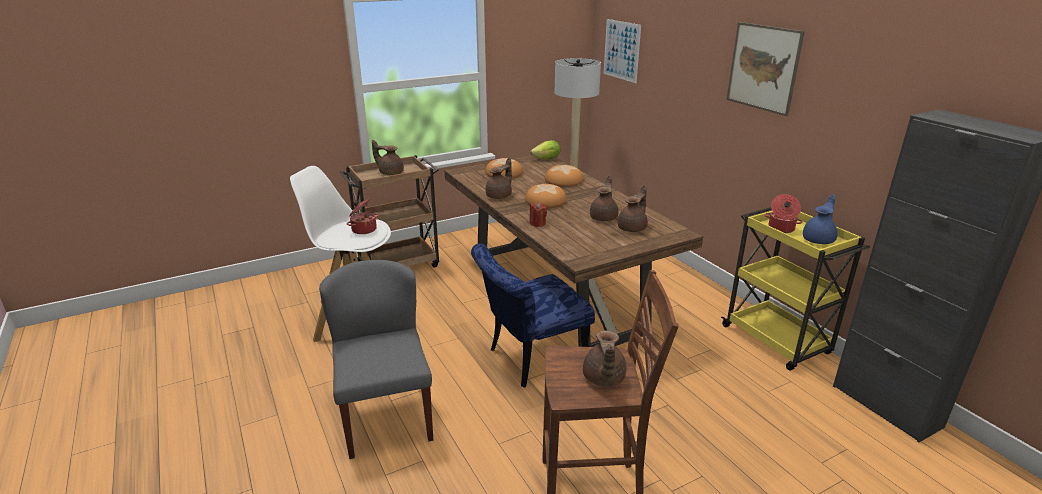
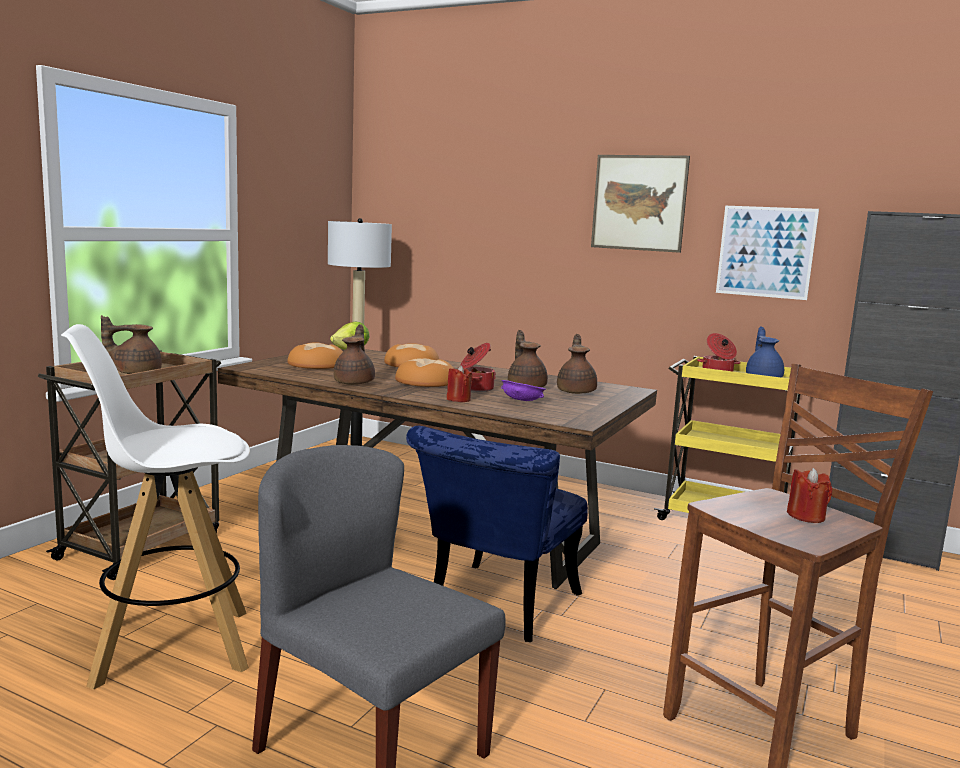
camera: 35 degrees left, 15 degrees down
(363, 229) = (197, 434): cooking pot -> cooking pot (475, 388)
(576, 232) = (522, 401): none -> purple bowl
(603, 379) = (806, 516): brown teapot -> red candle
(621, 50) = (409, 210): picture -> picture (765, 252)

